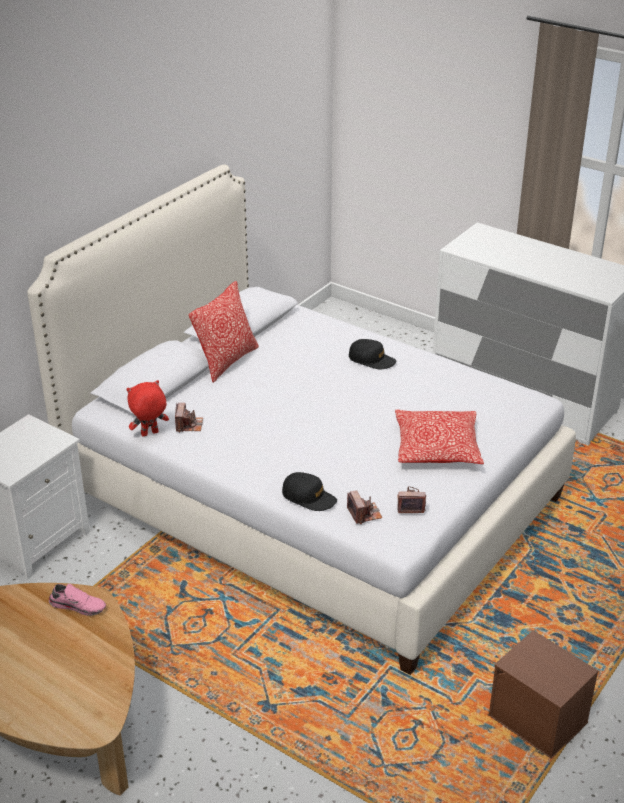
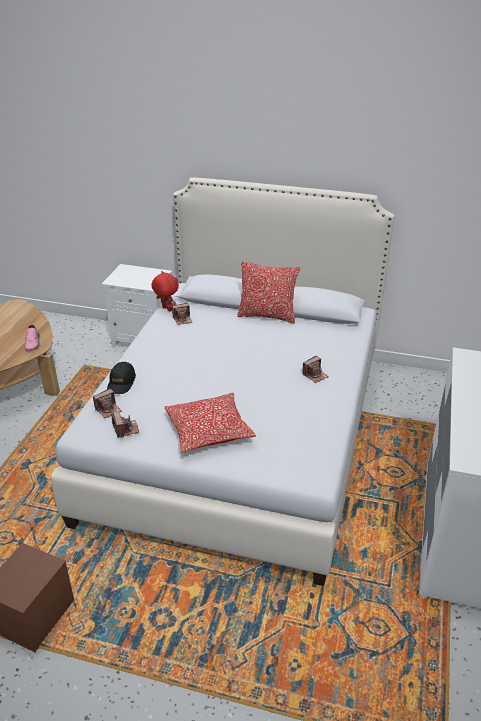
camera: 70 degrees right, 0 degrees up
(372, 360) = (315, 375): black cap -> camera

